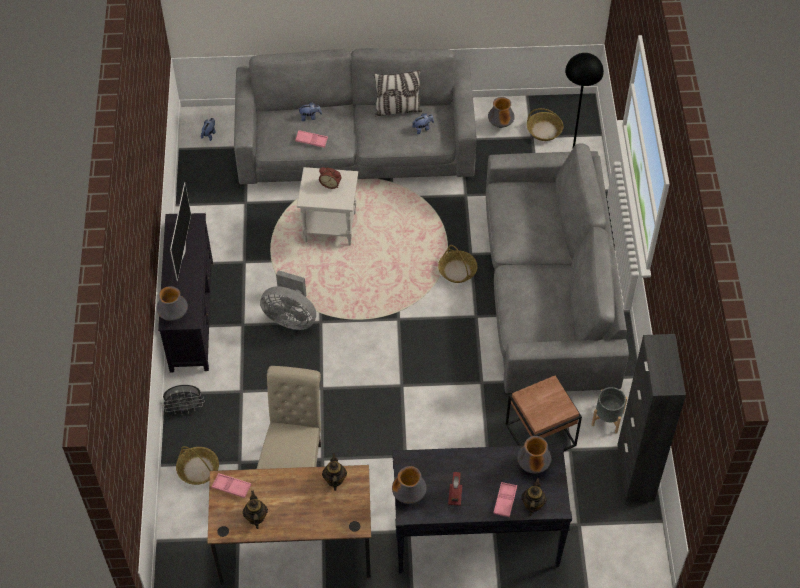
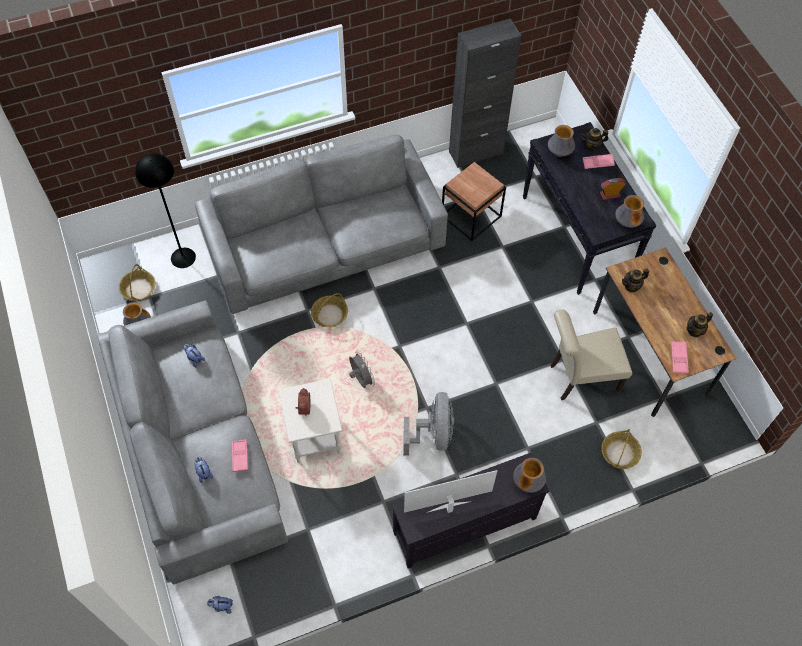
camera: 110 degrees left, 5 degrees up
(185, 409) = (567, 489): grey fan -> grey fan (360, 379)
(397, 110) = (171, 392): pillow -> none
(607, 418) = (437, 178): grey planter -> none

